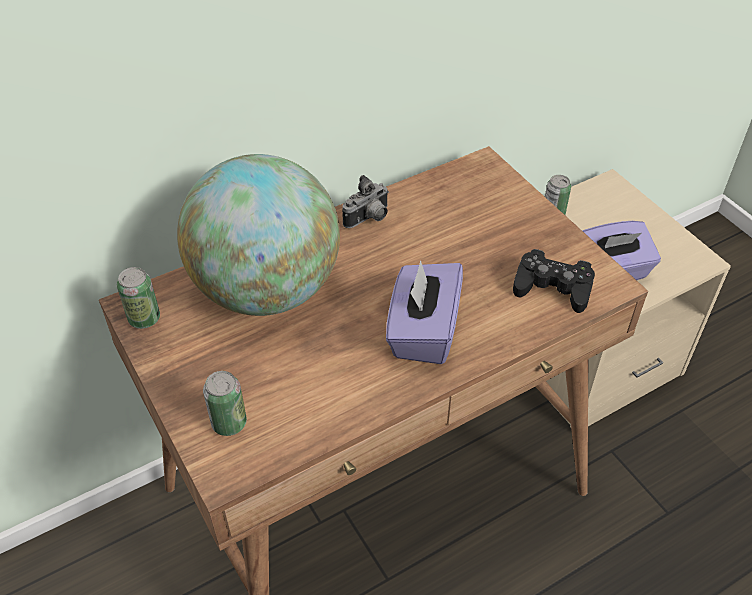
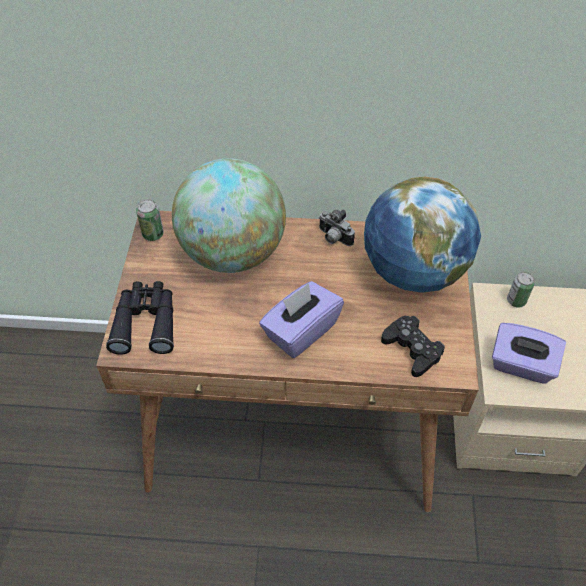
camera: 35 degrees right, 5 degrees up
(229, 423) = (146, 322): can -> black binoculars
(369, 219) = (333, 238): camera -> camera turned 45 degrees clockwise
(482, 212) = (413, 272): none -> globe

